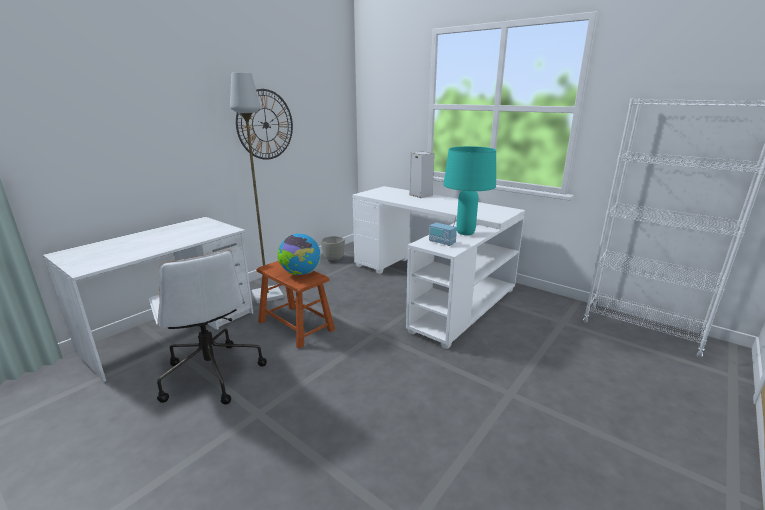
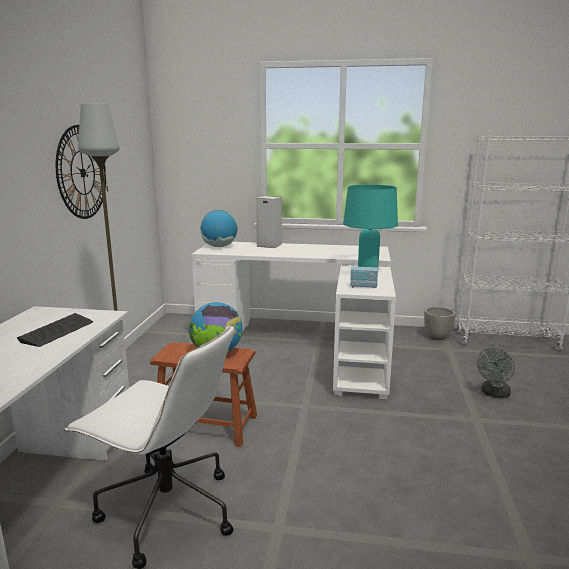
camera: 30 degrees left, 5 degrees down
(187, 235) = (57, 331): none -> keyboard
(333, 259) = (162, 342): grey planter -> grey planter (437, 337)
(381, 191) = (219, 246): none -> globe
(558, 377) = (494, 394): none -> grey fan

